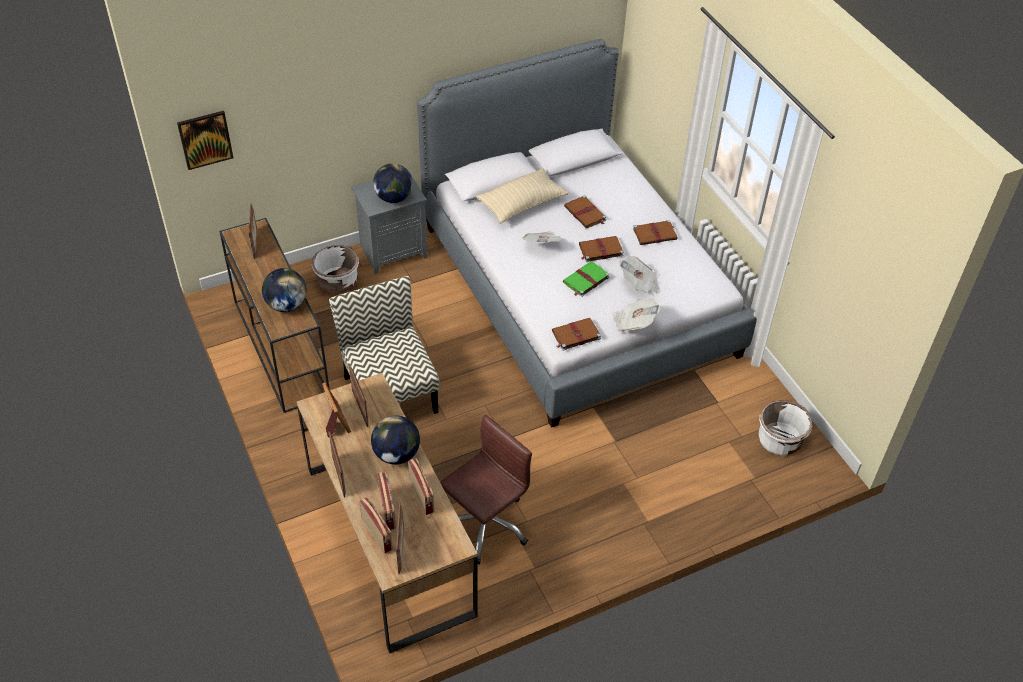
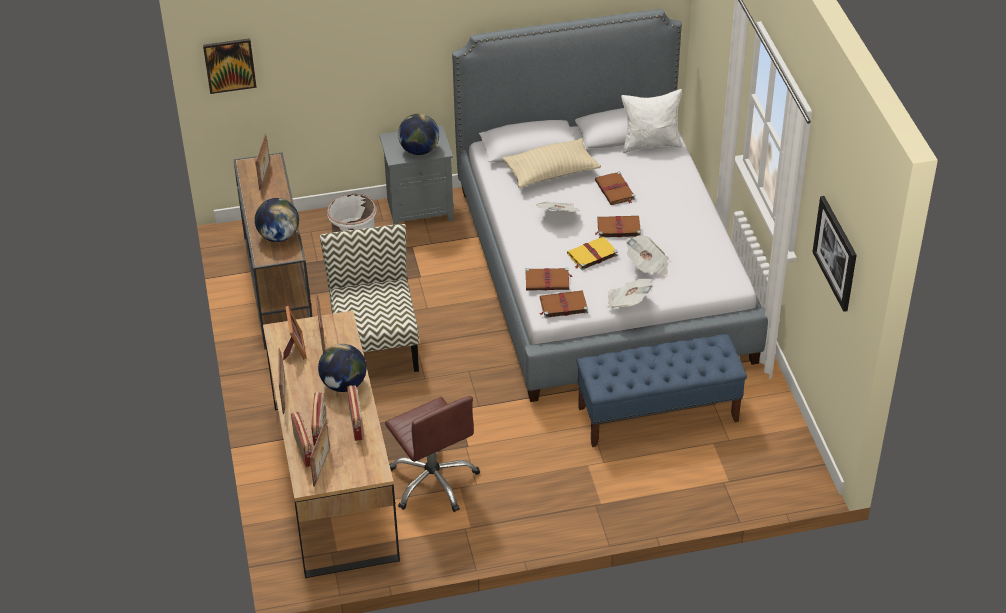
camera: 15 degrees right, 5 degrees down
(485, 524) = (433, 481): brown office chair -> brown office chair turned 90 degrees clockwise
(585, 280) = (591, 255): green book -> yellow book
(602, 165) = (650, 144): none -> white pillow
(655, 234) = (683, 220): brown book -> brown book (548, 281)
(671, 420) = (658, 414): none -> blue bench
(779, 441) = (768, 450): white planter -> none
(860, 260) = (836, 253): none -> picture

